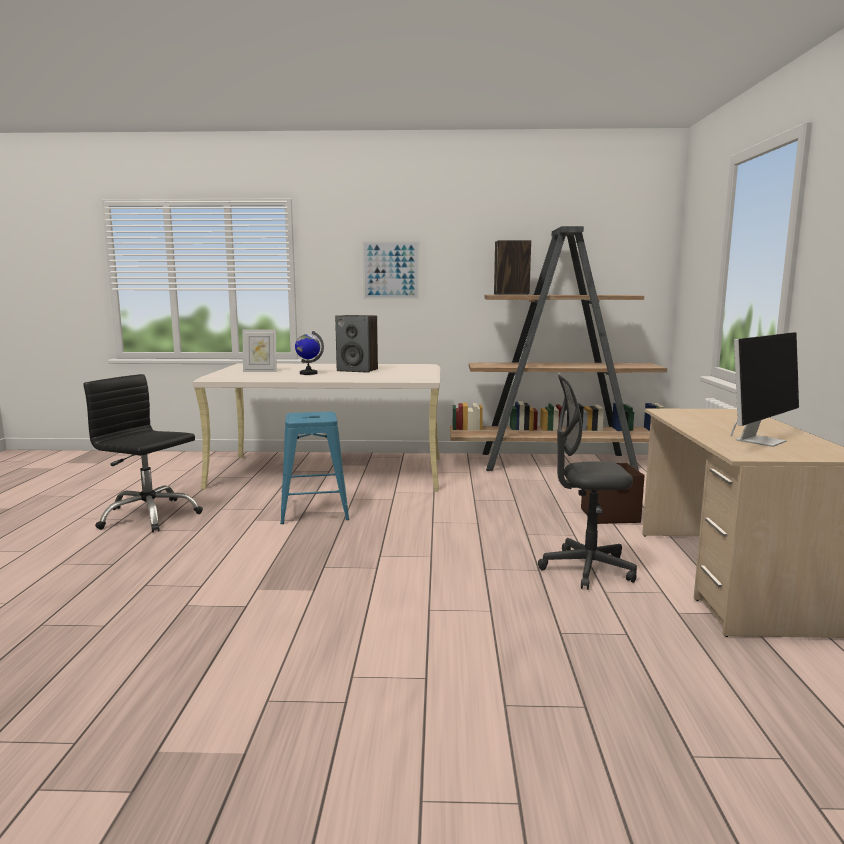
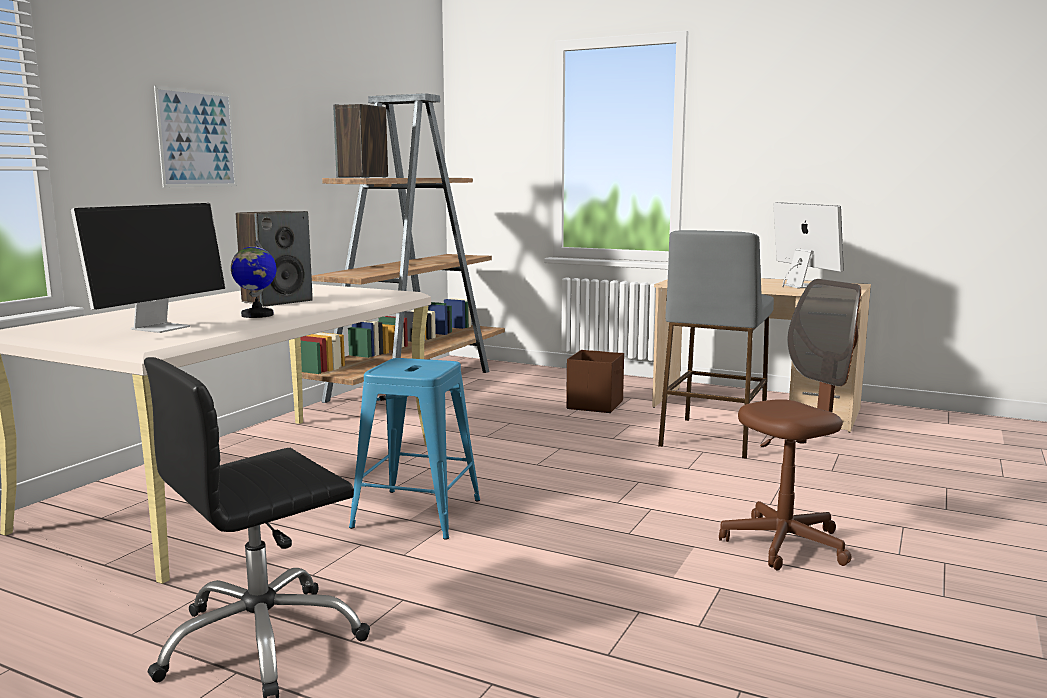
camera: 65 degrees left, 0 degrees up
(260, 371) = (161, 327): picture frame -> monitor
(339, 622) = (785, 544): none -> brown office chair
(587, 569) = (713, 437): grey office chair -> grey stool

